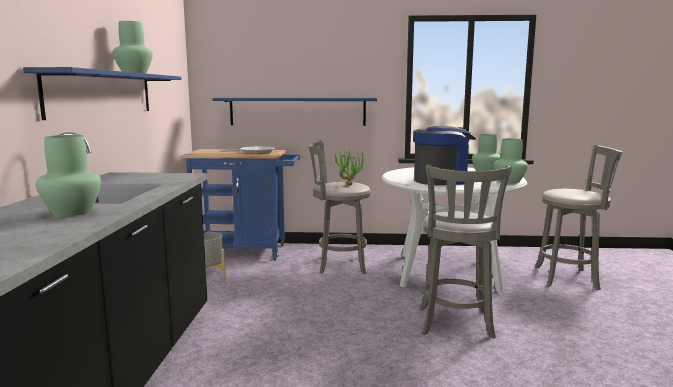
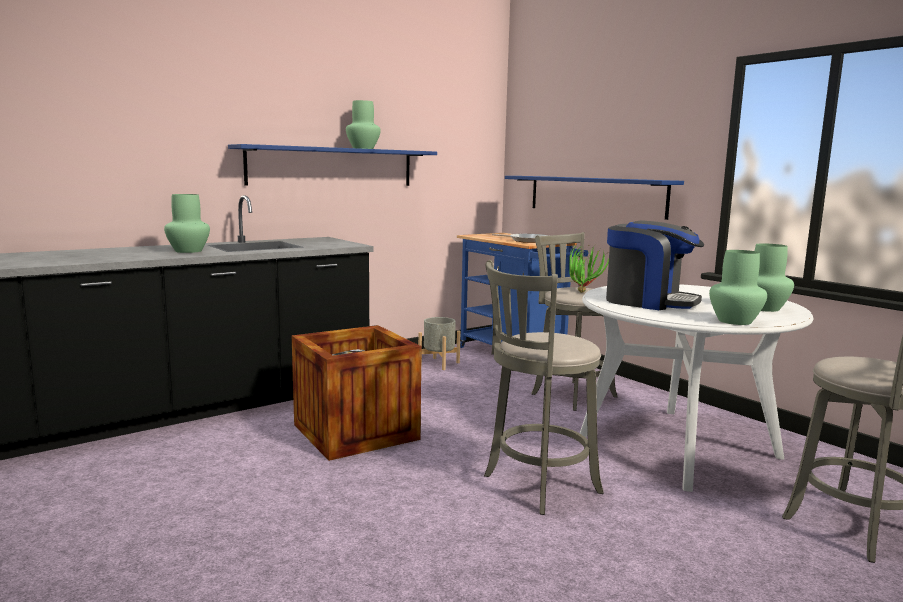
camera: 50 degrees right, 0 degrees up
(286, 352) = (355, 432): none -> crate

